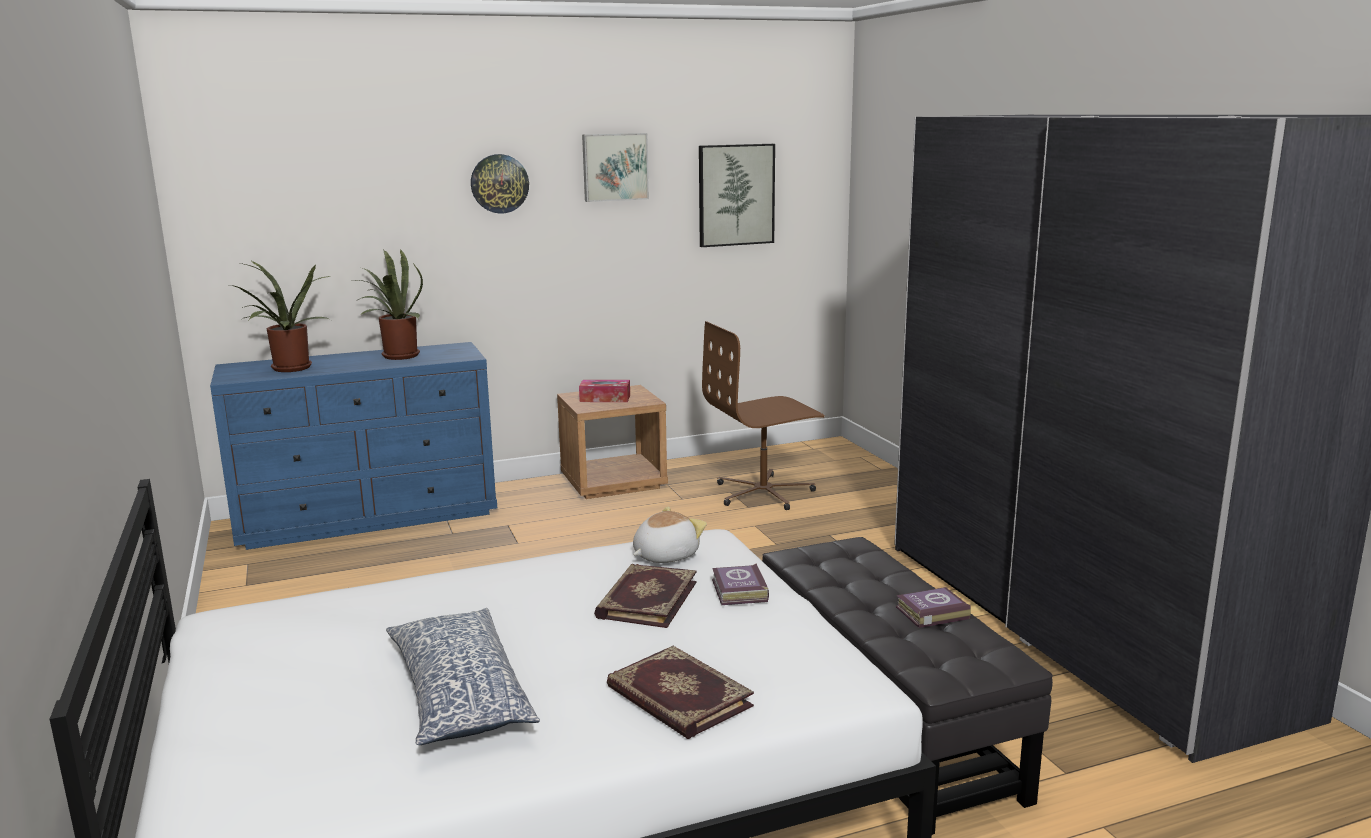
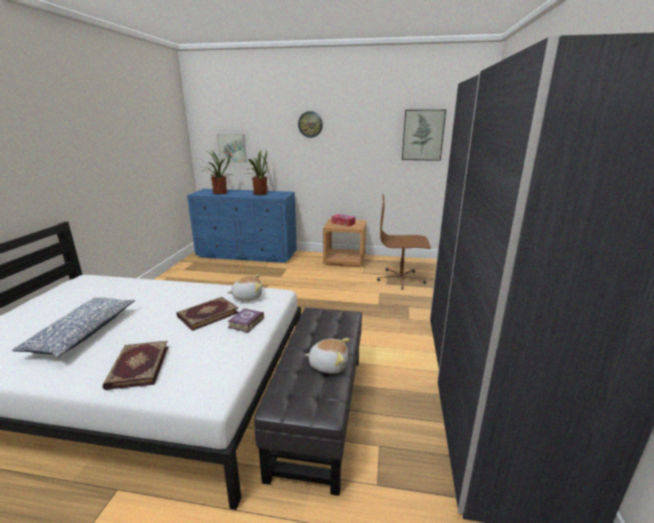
camera: 30 degrees right, 5 degrees up
(614, 167) = (362, 119): picture -> picture (232, 148)
(930, 612) = (328, 364): book -> plush toy

